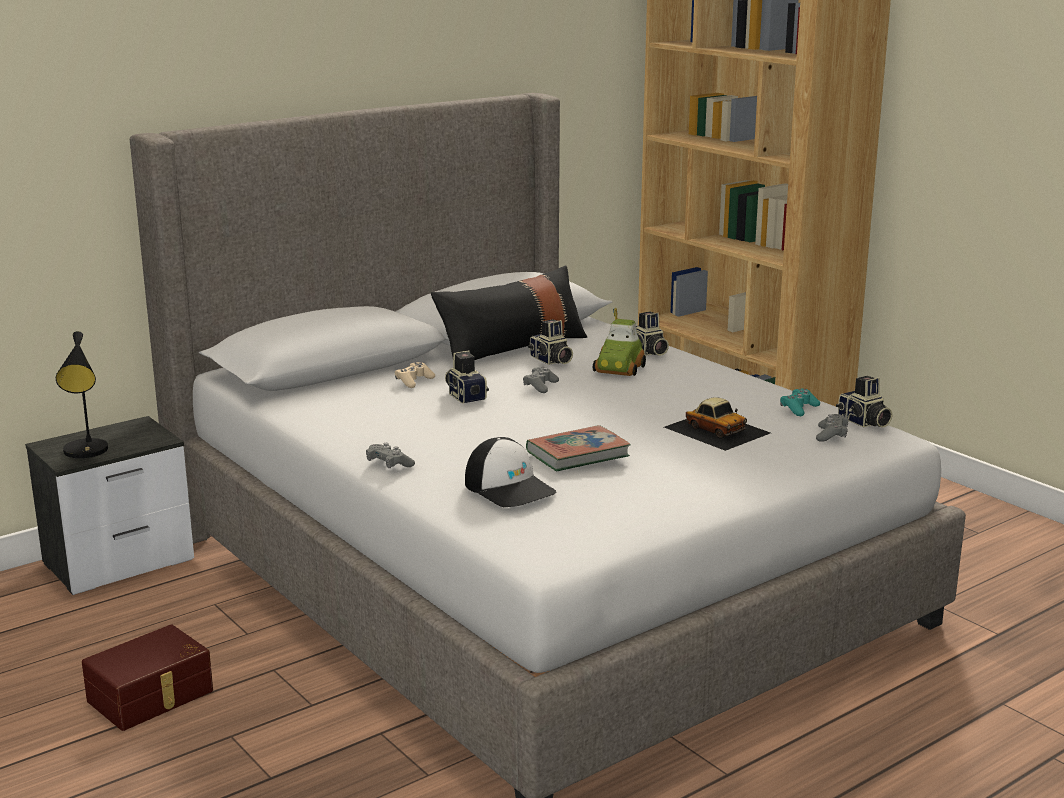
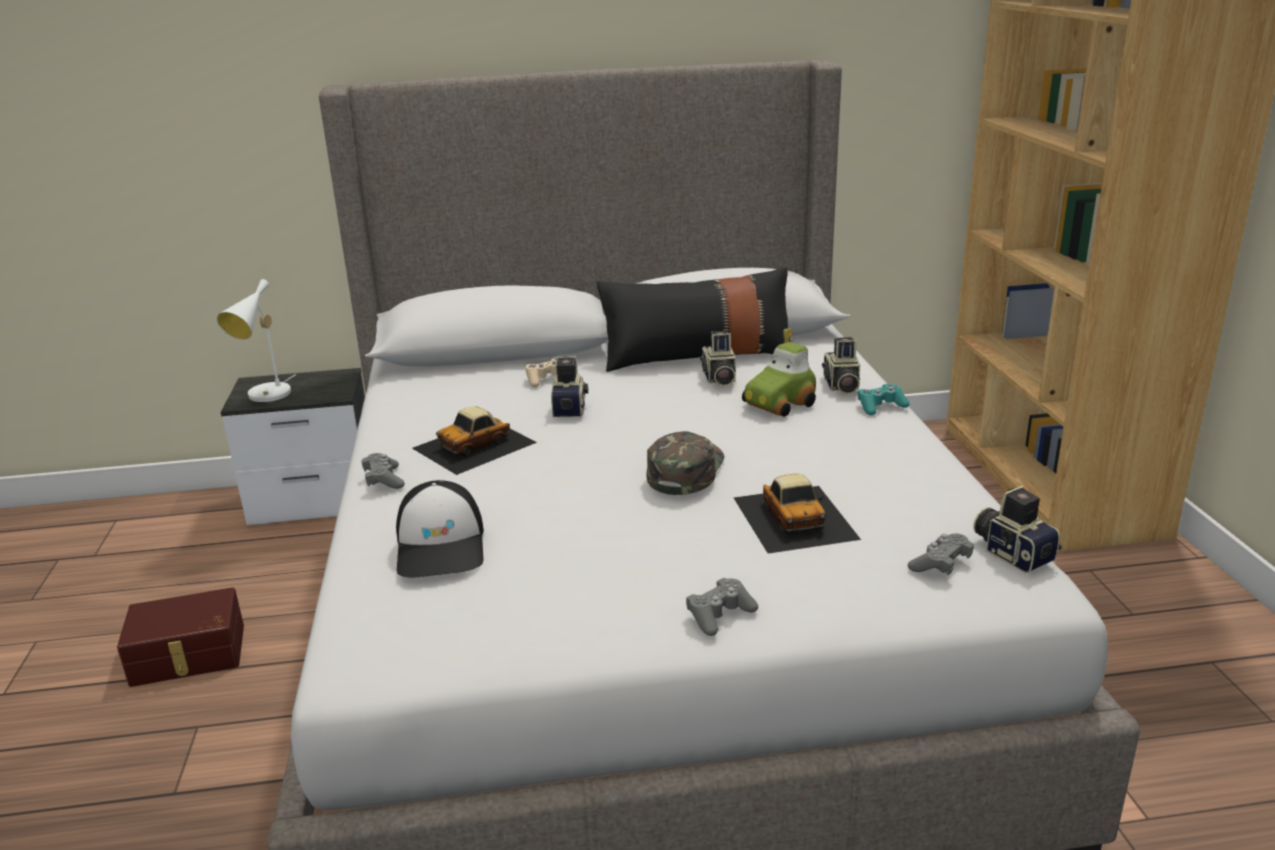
camera: 30 degrees right, 5 degrees up
(87, 452) = (267, 396): black table lamp -> white table lamp
(428, 431) = (475, 445): none -> toy car
(540, 386) = (663, 410): grey game controller -> grey game controller (719, 615)
(577, 454) = (574, 516): book -> none
(610, 418) = (685, 470): none -> green cap
(798, 409) = (941, 509): turquoise game controller -> turquoise game controller (880, 406)
(863, 422) = (1013, 552): camera -> camera turned 150 degrees clockwise

